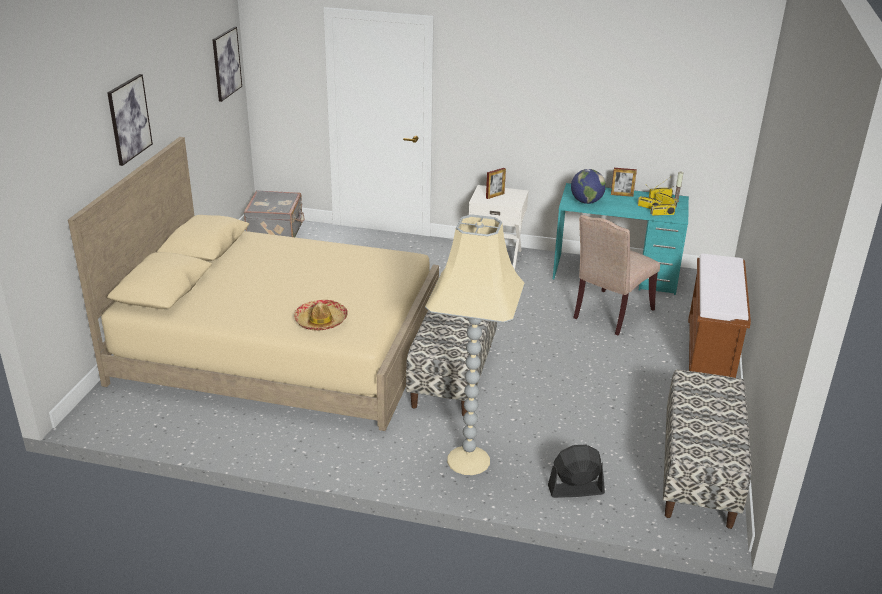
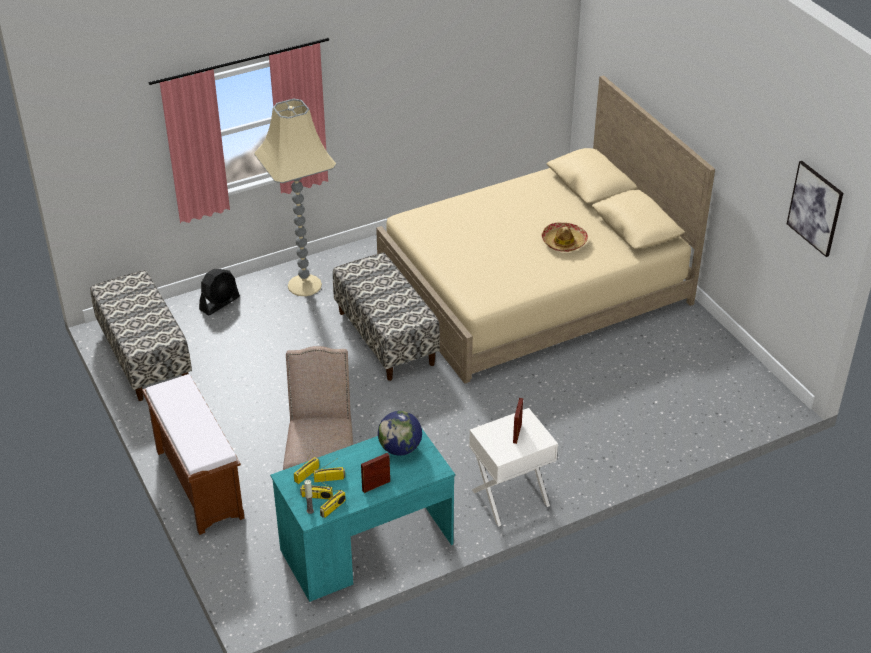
camera: 140 degrees right, 10 degrees up
(129, 119) = (680, 92): picture -> none
(276, 234) = (743, 394): grey suitcase -> none
(321, 321) = (453, 217): hat -> hat (564, 242)

